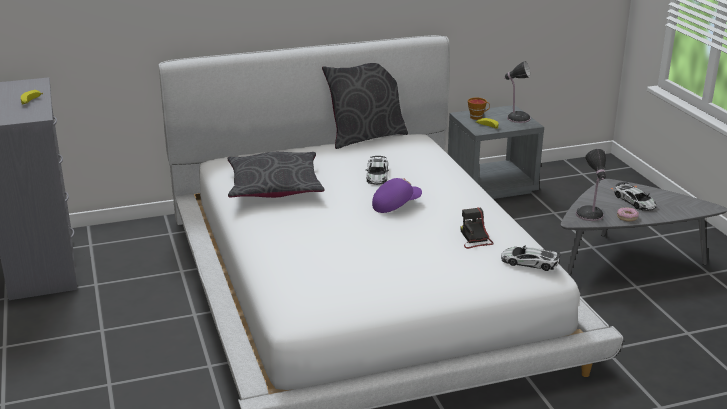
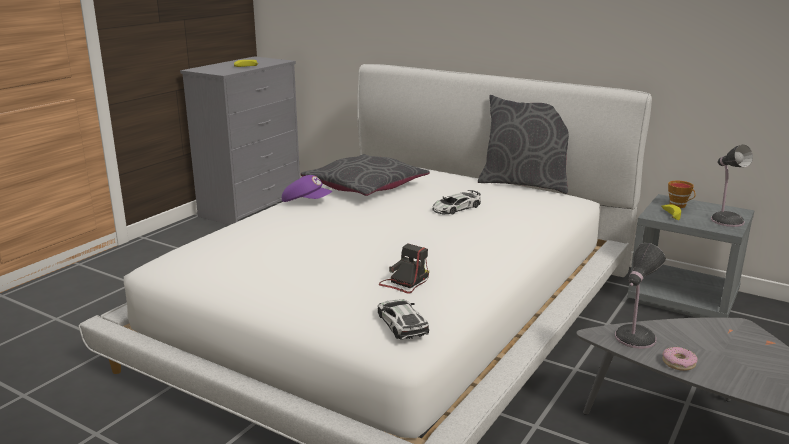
camera: 50 degrees right, 5 degrees down
(395, 205) = (411, 231): purple cap -> purple cap (306, 202)
(635, 201) = (731, 355): toy car -> none

